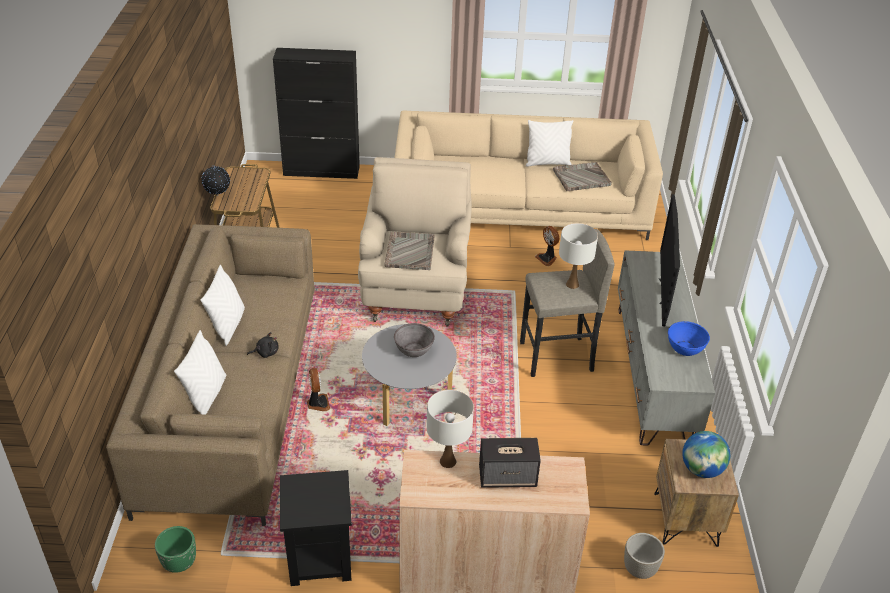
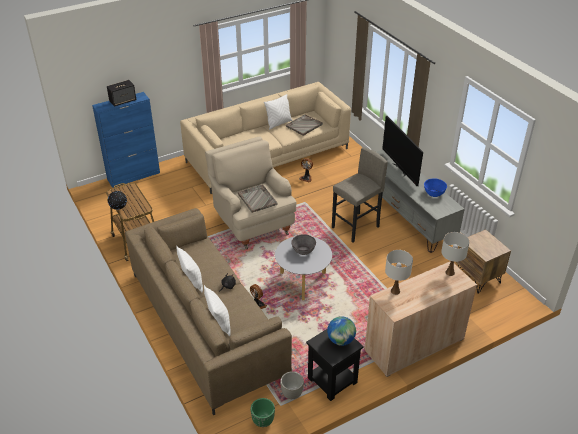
camera: 30 degrees left, 0 degrees up
(322, 171) = (134, 176): black cabinet -> blue cabinet
(508, 477) = (428, 285): speaker -> speaker (123, 101)
(572, 284) = (362, 182): white table lamp -> white table lamp (450, 272)
(639, 570) = (478, 310): grey planter -> grey planter (292, 394)
(701, 469) = (487, 246): globe -> globe (341, 340)

